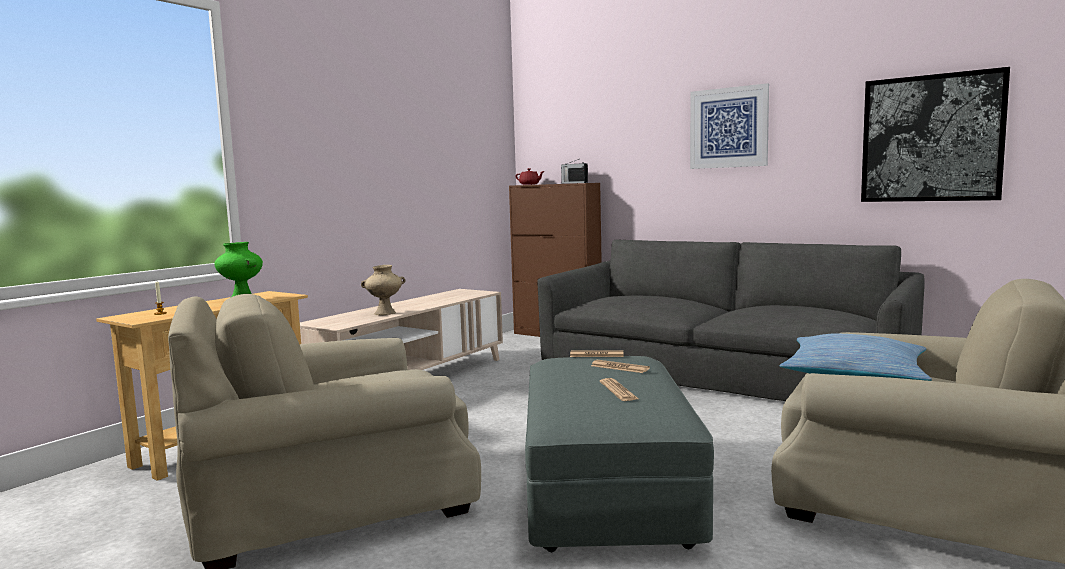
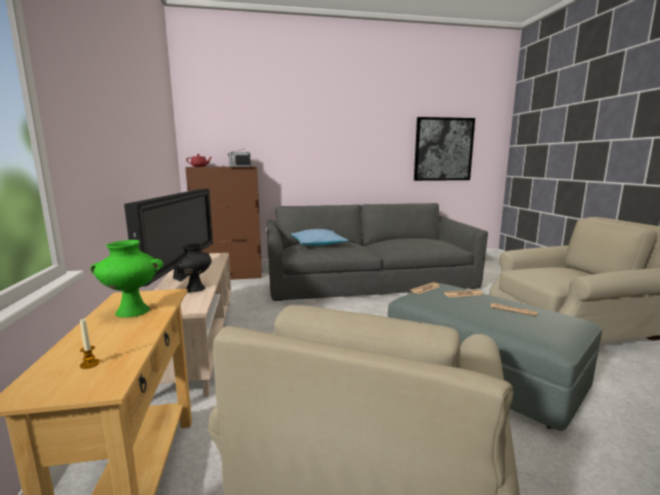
camera: 45 degrees left, 5 degrees up
(384, 313) = (195, 289): beige vase -> black vase
(407, 303) = (184, 275): none -> television
(728, 128) = (345, 135): picture -> none
(854, 375) = (544, 272): pillow -> pillow (318, 244)

